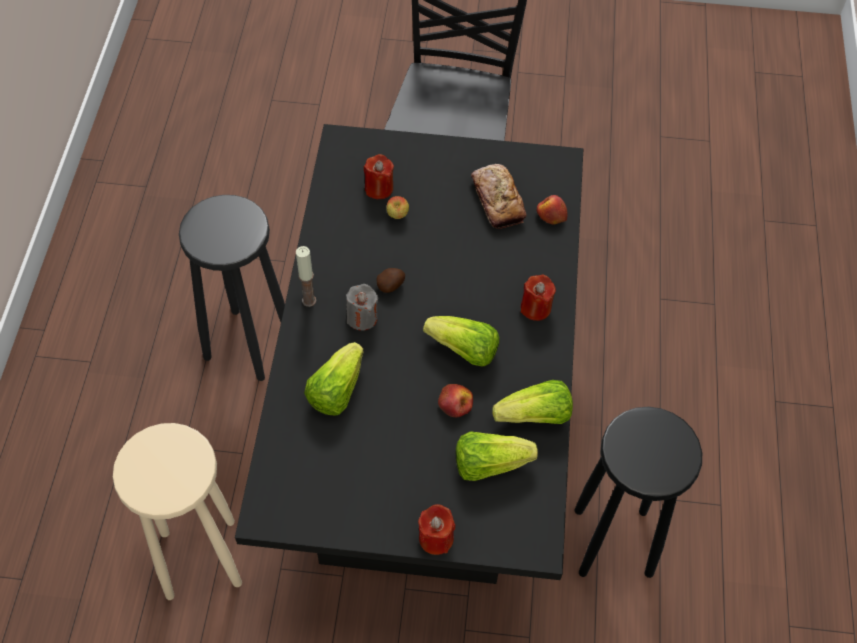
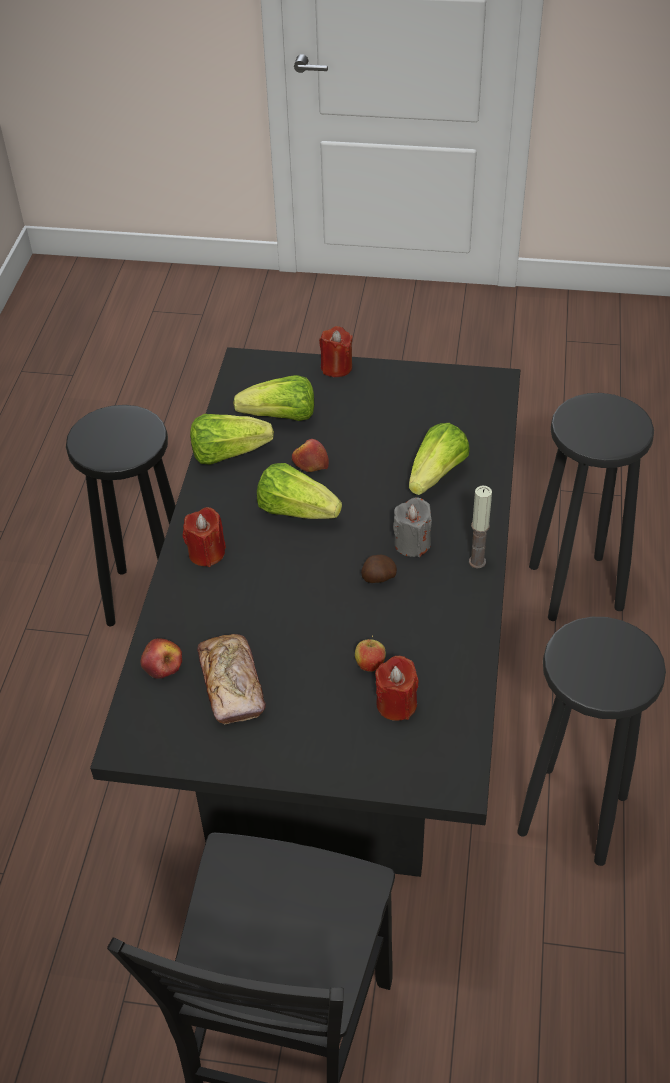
camera: 175 degrees left, 10 degrees down
(202, 558) = (574, 587): beige stool -> black stool

